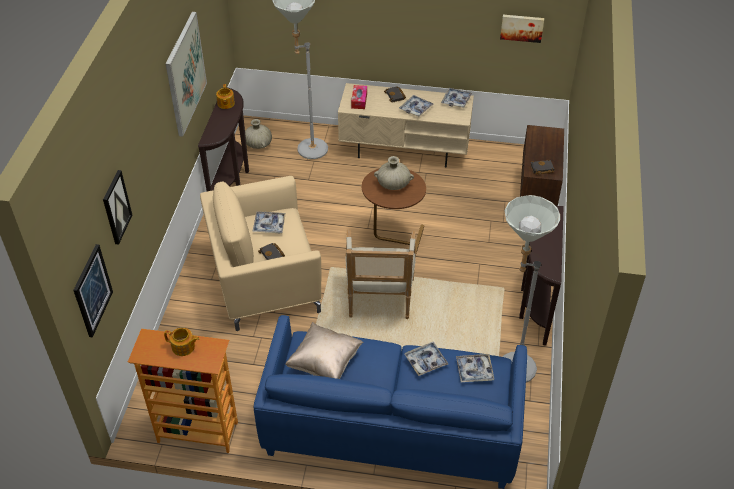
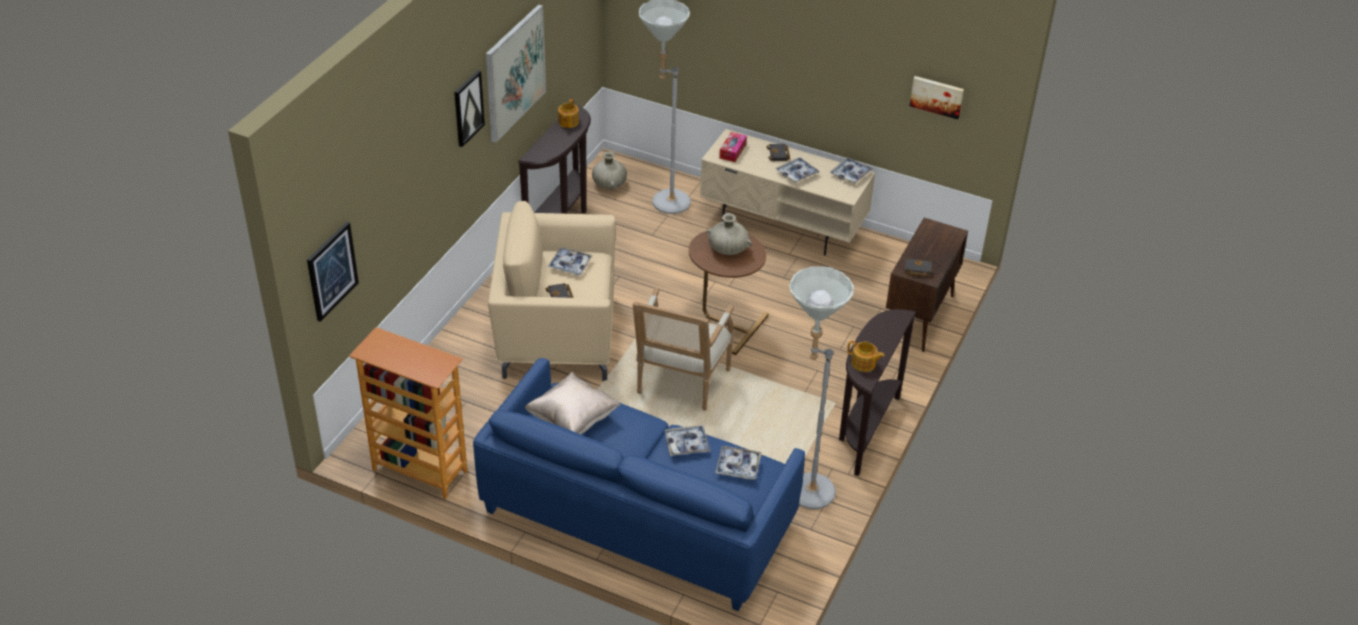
camera: 15 degrees right, 5 degrees down
(116, 207) = (382, 191): picture -> picture (468, 108)
(183, 347) = (412, 355): teapot -> teapot (864, 364)

